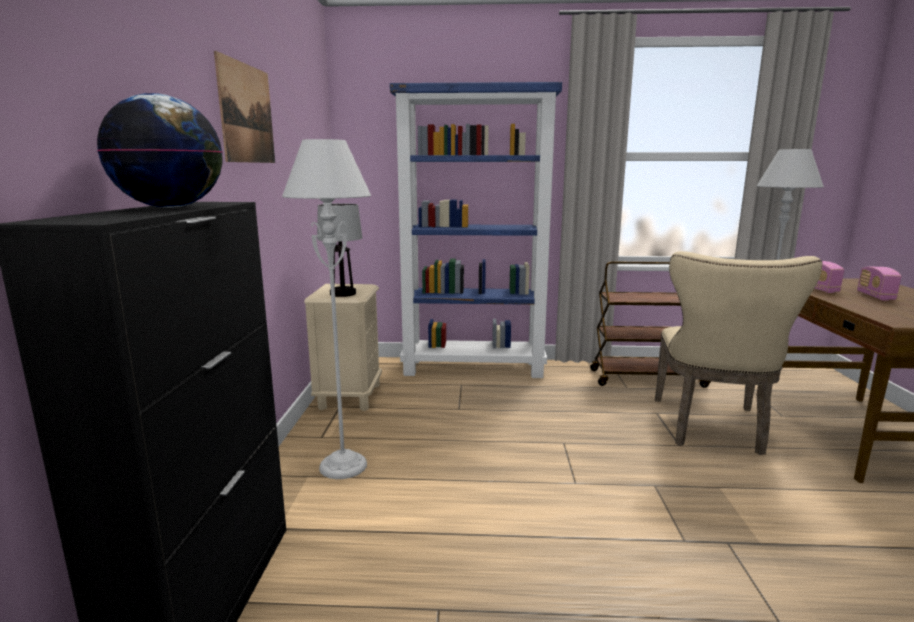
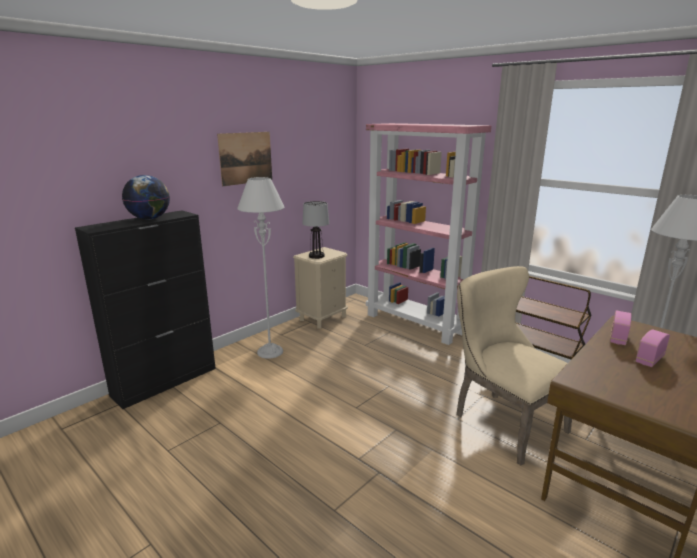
camera: 40 degrees right, 5 degrees up
(474, 368) = (416, 324): blue bookcase -> pink bookcase
(711, 429) = (502, 421): beige chair -> beige chair turned 90 degrees clockwise

